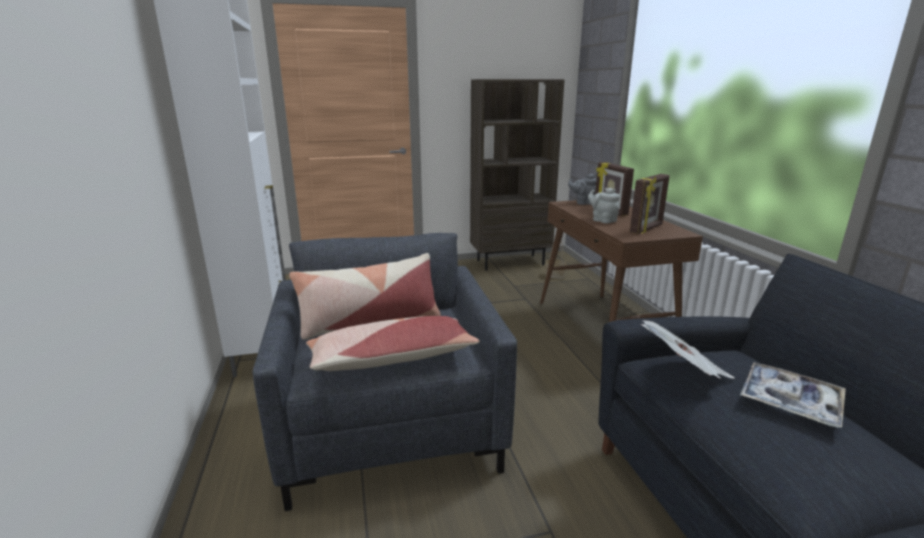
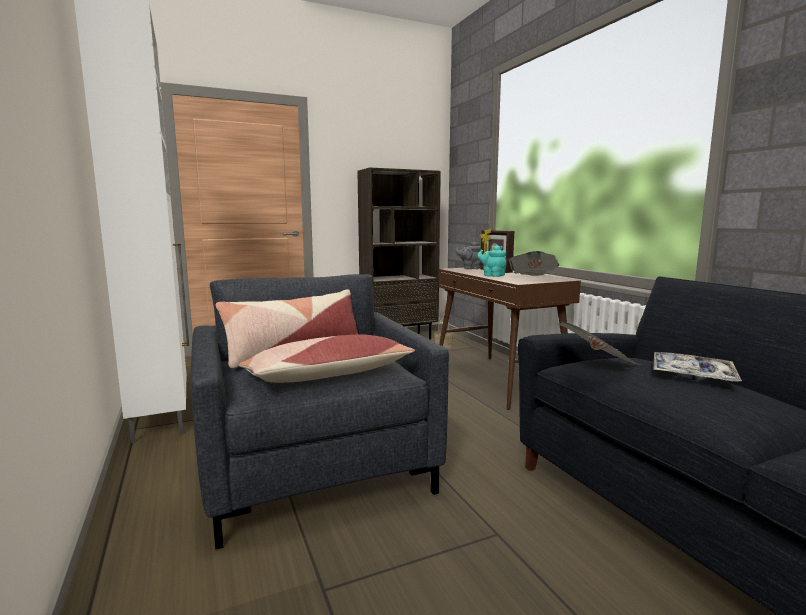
camera: 10 degrees left, 10 degrees down
(602, 220) = (492, 275): grey teapot -> turquoise teapot
(647, 229) = (532, 278): picture frame -> newspaper

